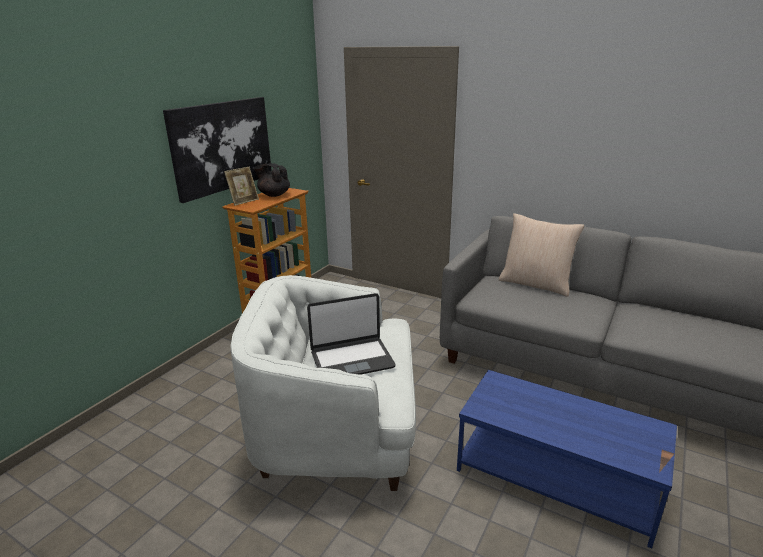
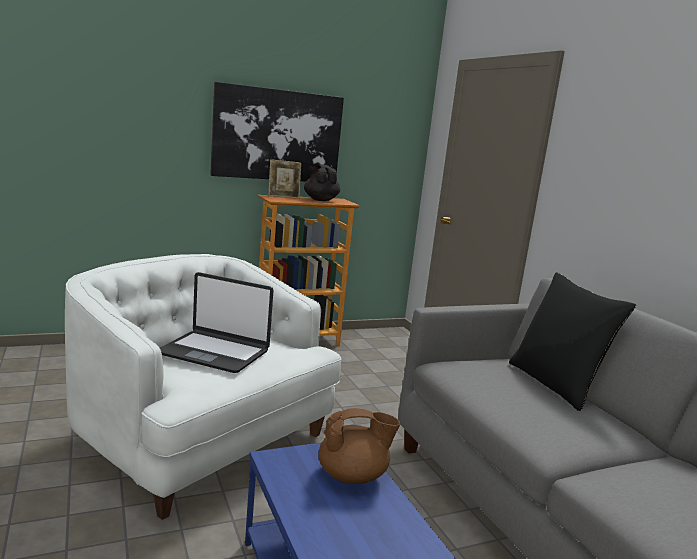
camera: 35 degrees right, 10 degrees down
(522, 394) = (353, 476): none -> brown teapot
(536, 284) = (556, 384): beige pillow -> black pillow

